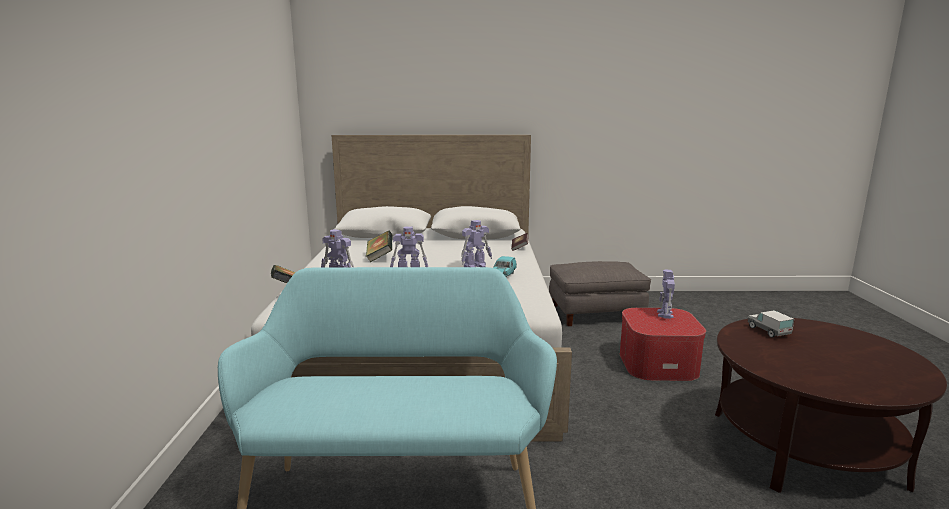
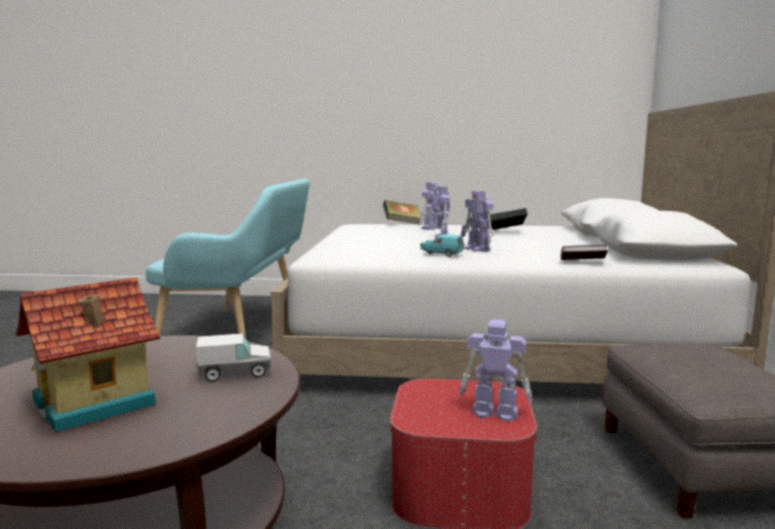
camera: 95 degrees right, 5 degrees down
(847, 355) = (95, 403): none -> toy house

